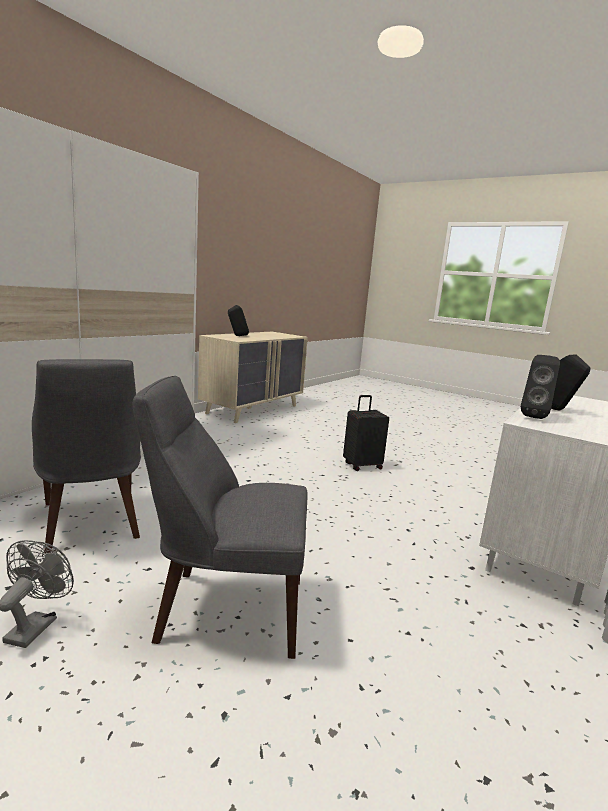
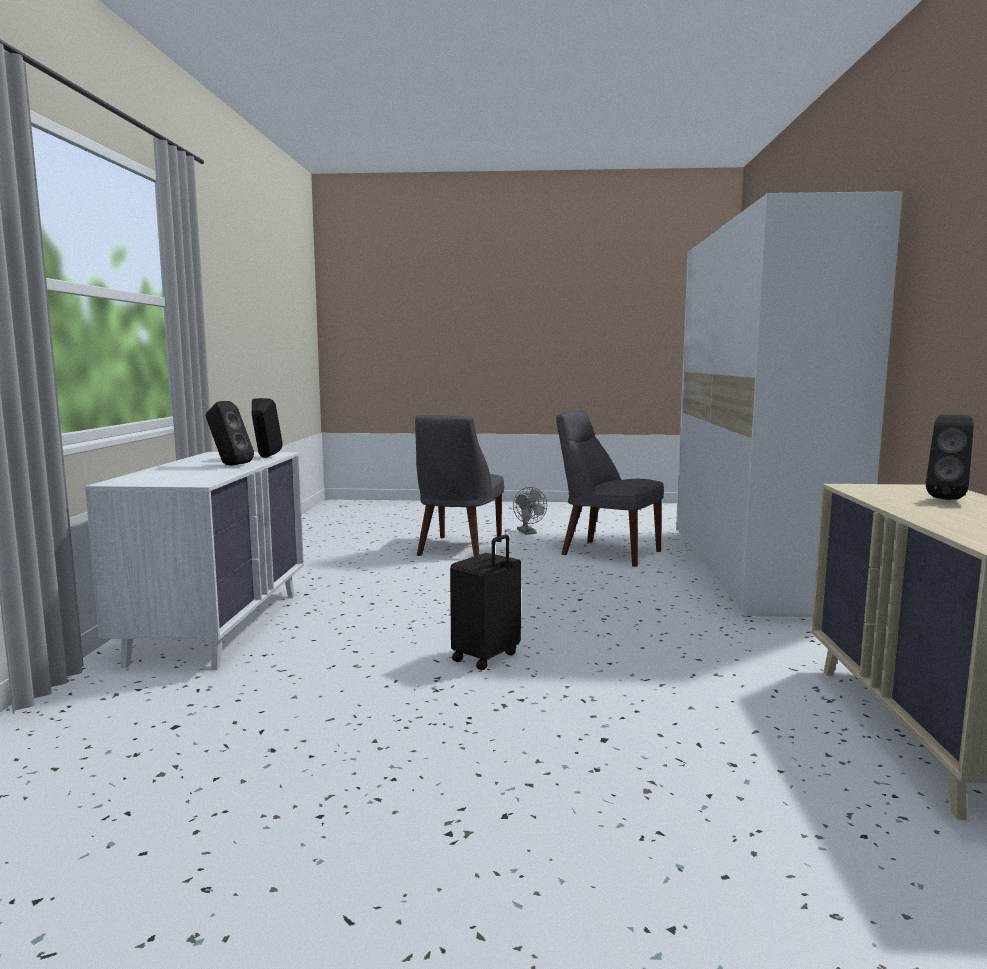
camera: 150 degrees right, 5 degrees down
(225, 609) = (457, 549): grey chair -> grey chair turned 135 degrees clockwise

